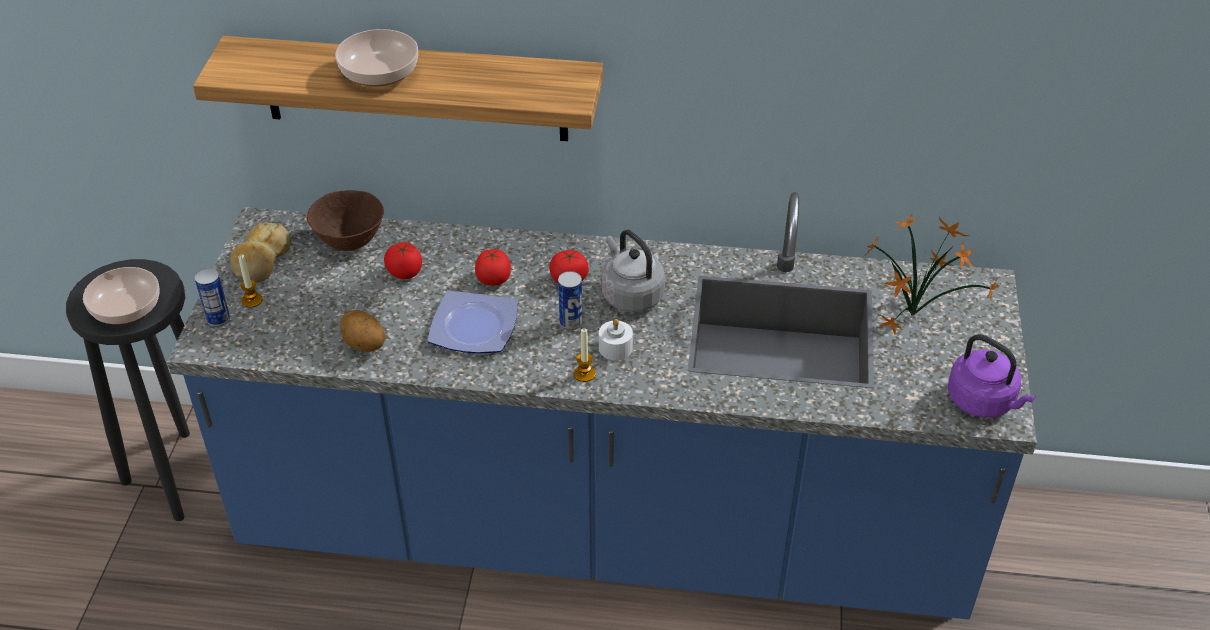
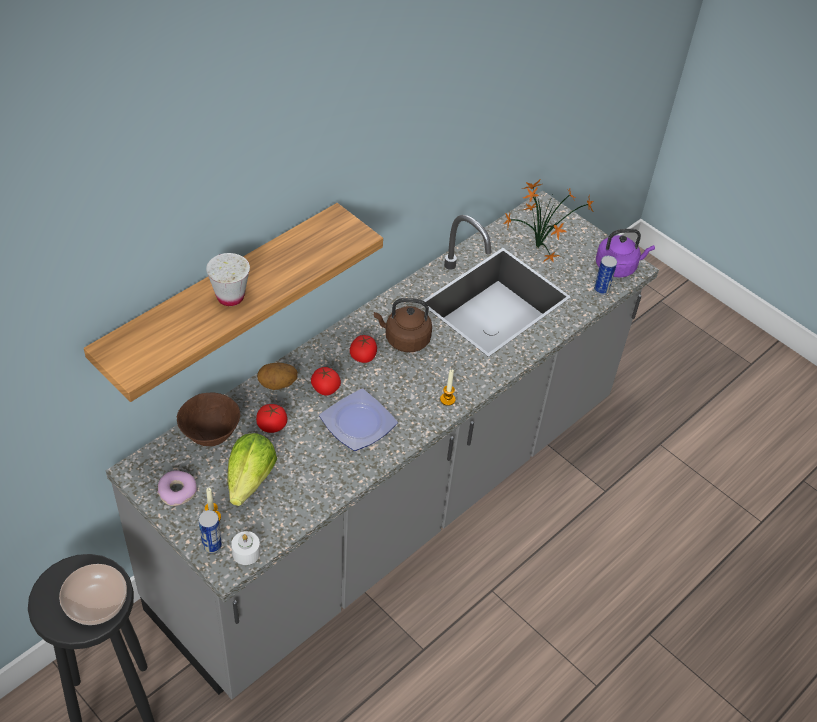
camera: 55 degrees left, 5 degrees up
(261, 261) = (177, 491): bread -> donut
(322, 298) = (250, 480): none -> lettuce
(364, 345) = (318, 484): potato -> potato (277, 385)
(381, 72) = (230, 297): bowl -> white cup
(570, 323) = (400, 379): can -> can (601, 290)
(605, 530) = (395, 504): blue counter -> grey counter
(615, 348) = (440, 373): white candle -> white candle (246, 552)
(630, 294) = (404, 339): grey kettle -> brown kettle

